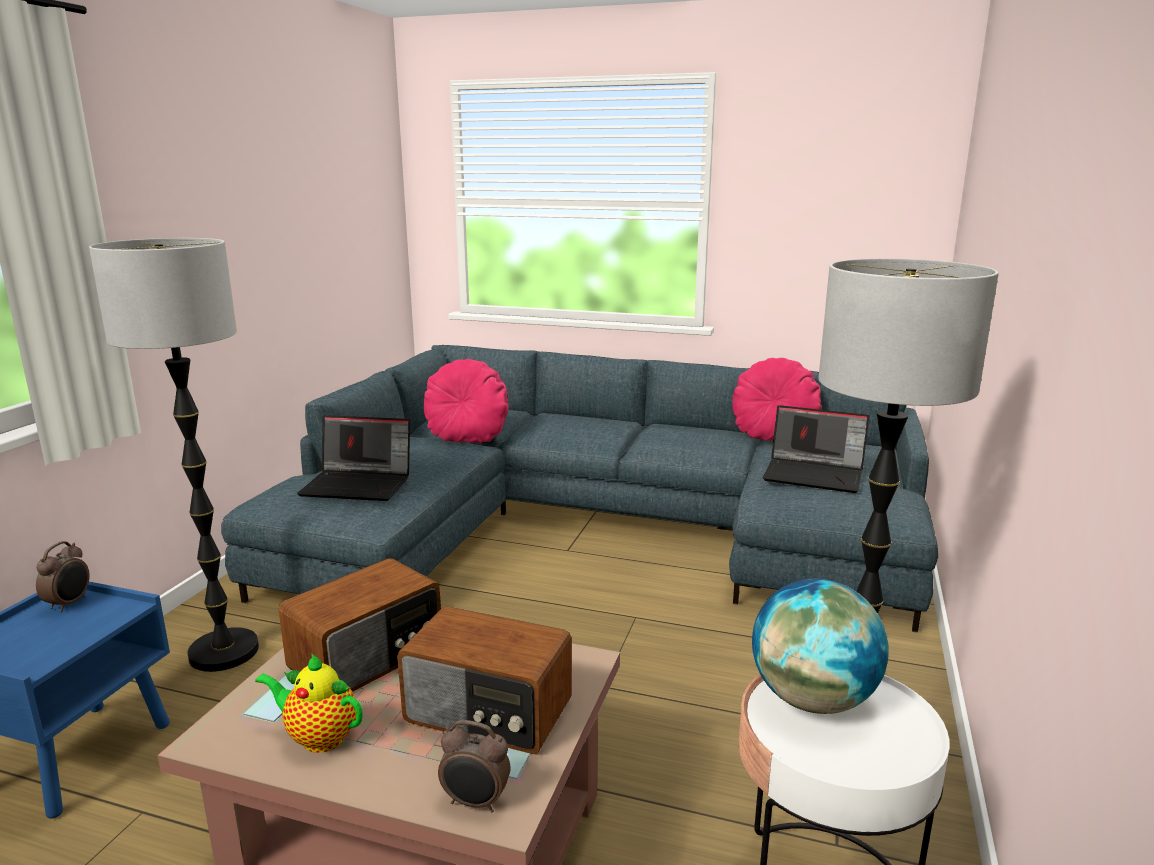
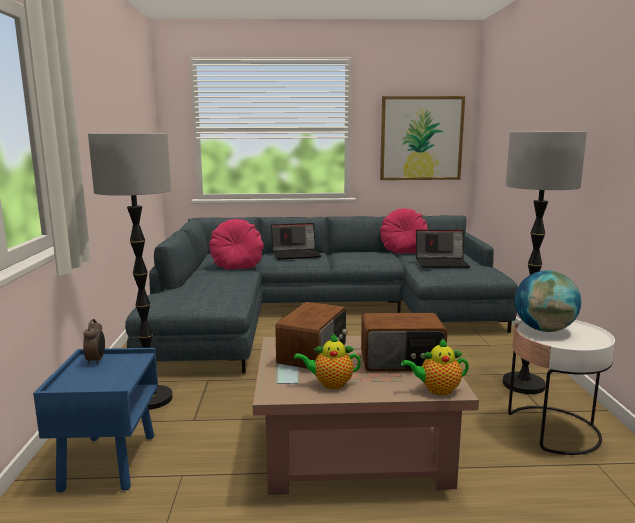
camera: 20 degrees left, 5 degrees down
(359, 484) = (204, 291): laptop -> laptop (296, 254)
(475, 803) = (437, 390): alarm clock -> teapot
(843, 225) = (421, 138): none -> picture

